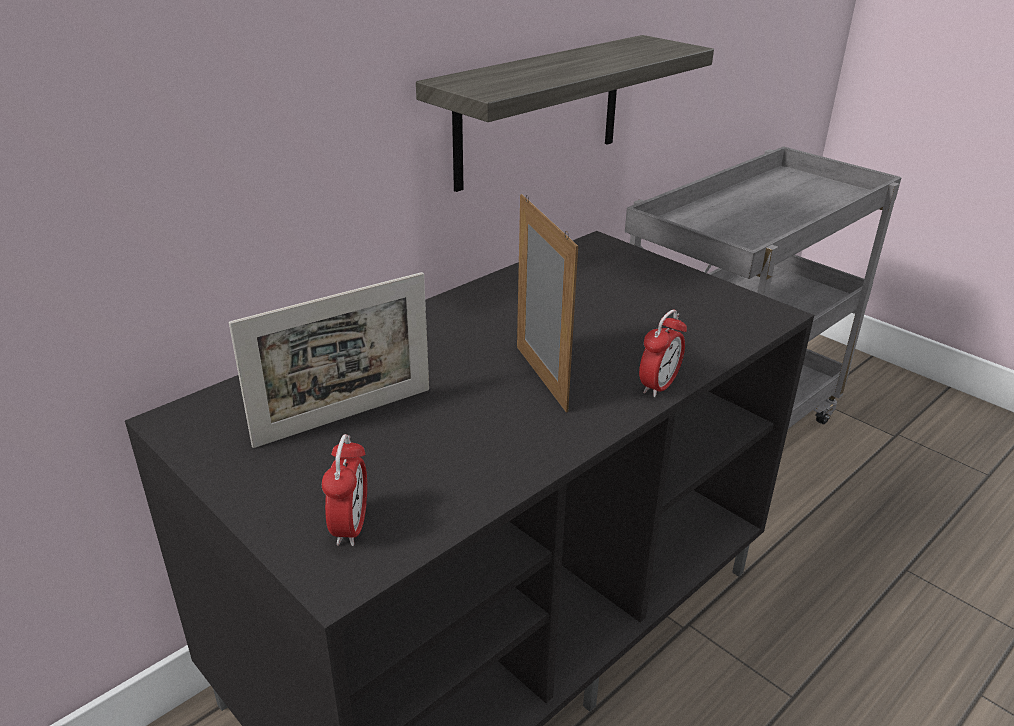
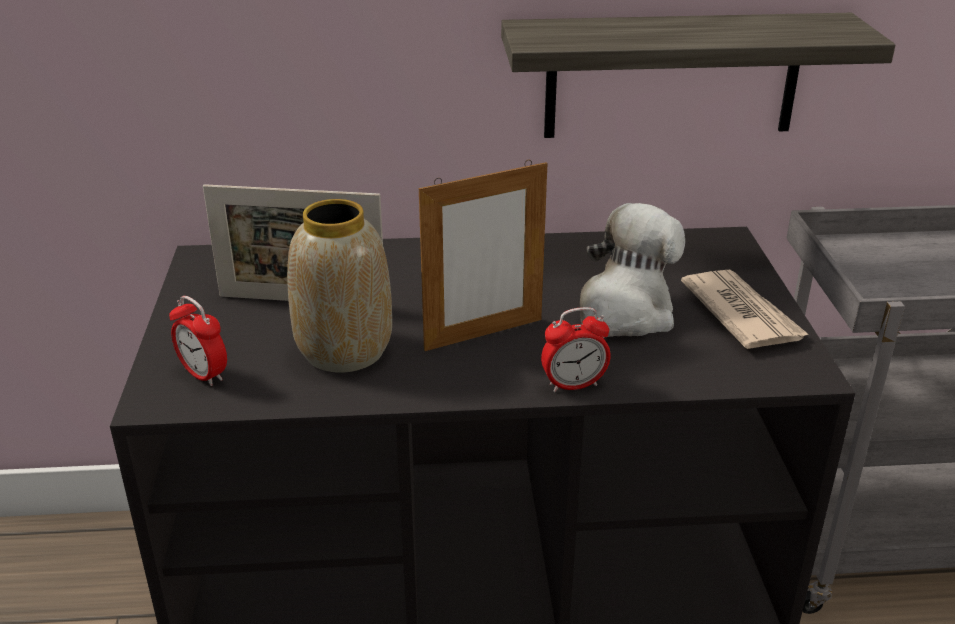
camera: 40 degrees right, 0 degrees up
(350, 527) = (204, 375): alarm clock -> alarm clock turned 90 degrees clockwise
(449, 442) = (343, 350): none -> vase
(540, 377) = (483, 334): picture frame -> picture frame turned 45 degrees clockwise
(613, 322) = (621, 316): none -> plush toy
(682, 290) = (741, 313): none -> newspaper

